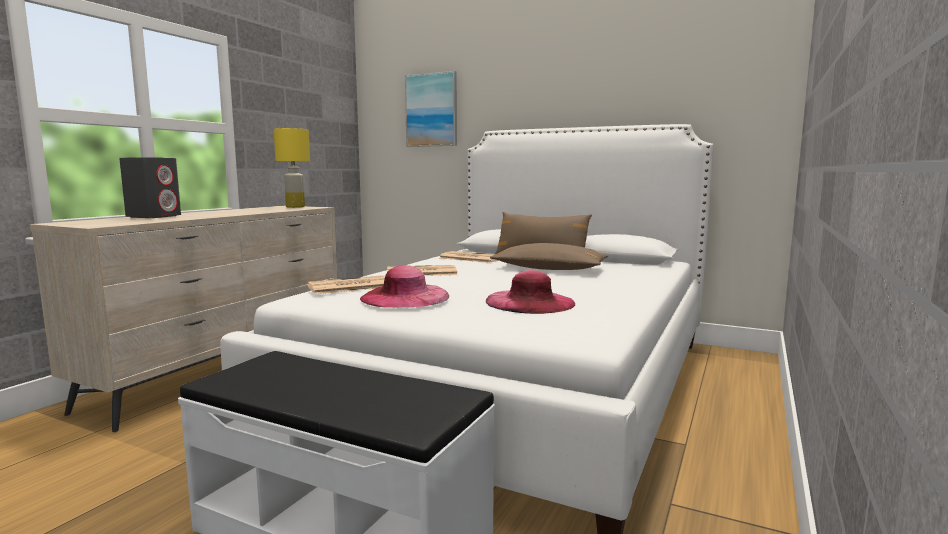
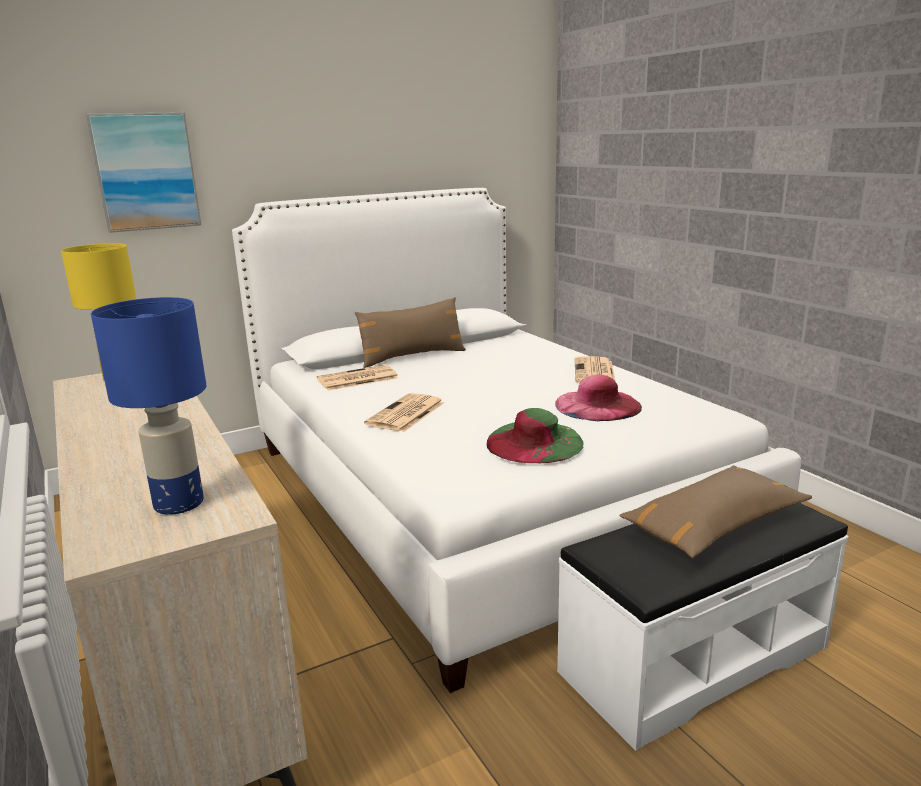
camera: 55 degrees left, 10 degrees up
(113, 222) = (177, 504): none -> blue table lamp
(154, 216) = (113, 473): grey speaker -> none
(350, 286) = (448, 456): newspaper -> newspaper (594, 372)
(405, 297) = (534, 442): pink hat -> green hat
(549, 269) = (470, 367): brown pillow -> brown pillow (713, 525)

